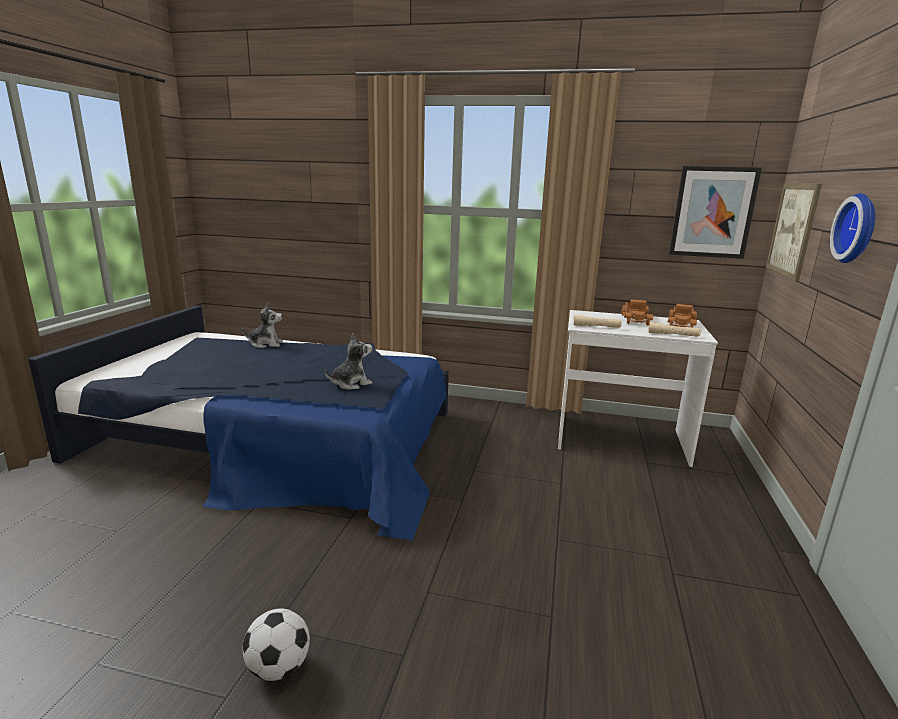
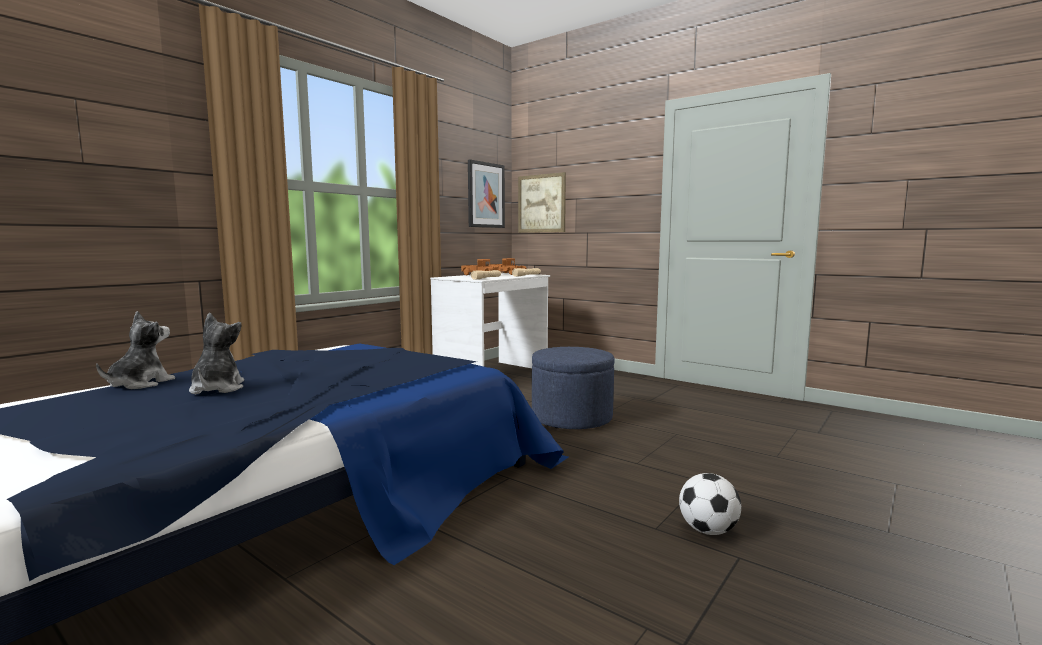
camera: 65 degrees left, 10 degrees down
(350, 384) = (393, 363): plush toy -> plush toy (217, 389)
(533, 520) = (572, 417): none -> blue ottoman
(859, 228) = (618, 191): wall clock -> none

